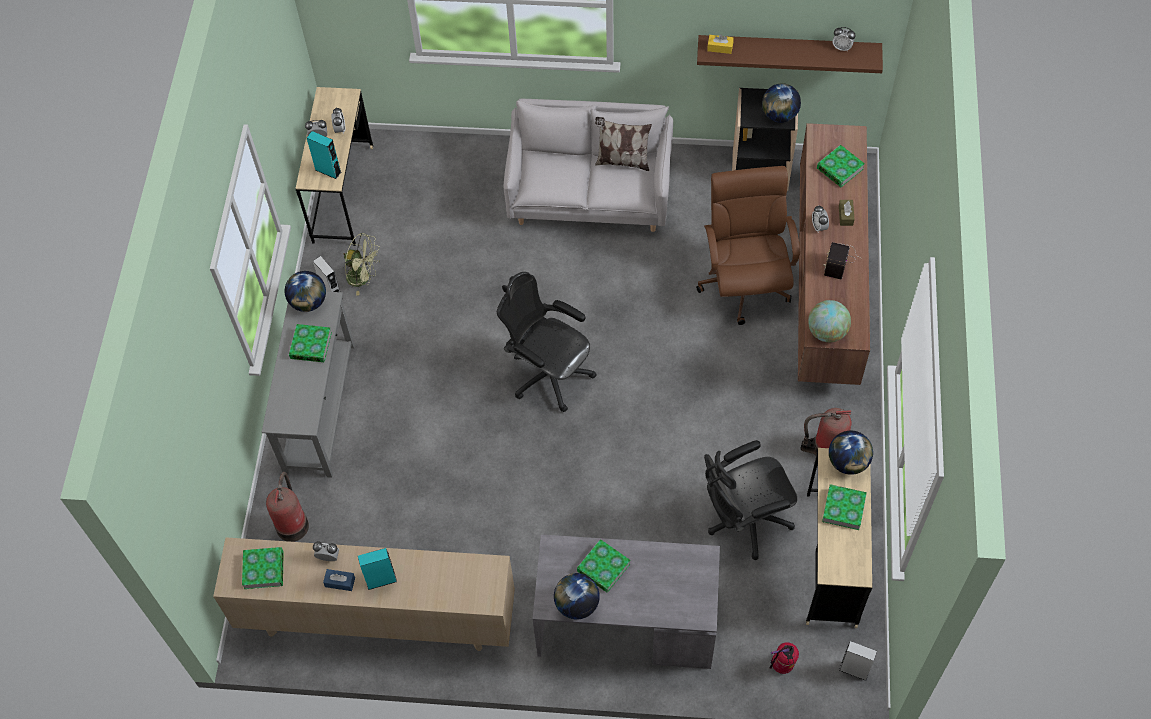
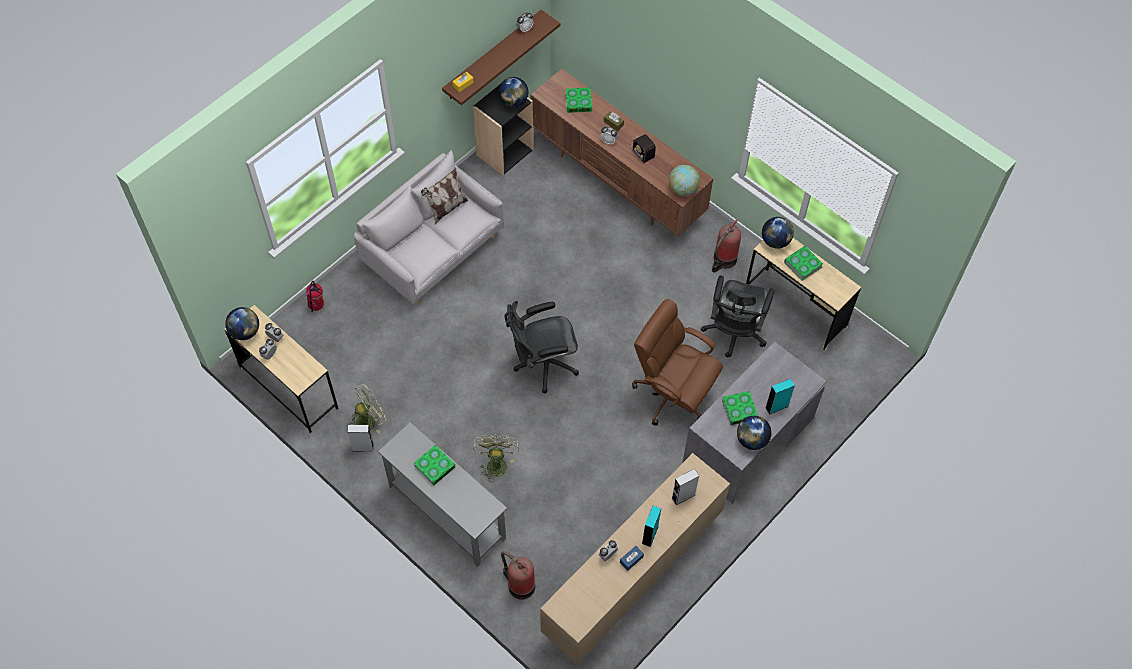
camera: 55 degrees left, 0 degrees up
(264, 570) = (584, 599): book -> none
(308, 302) = (399, 446): globe -> globe (245, 332)
(328, 171) = (303, 367): turquoise speaker -> turquoise speaker (776, 407)
(405, 411) = (496, 463): none -> green fan
(745, 284) = (577, 218): brown office chair -> brown office chair (672, 394)
(781, 666) = (840, 381): fire extinguisher -> fire extinguisher (317, 306)
(854, 670) = (871, 348): grey speaker -> grey speaker (683, 496)

